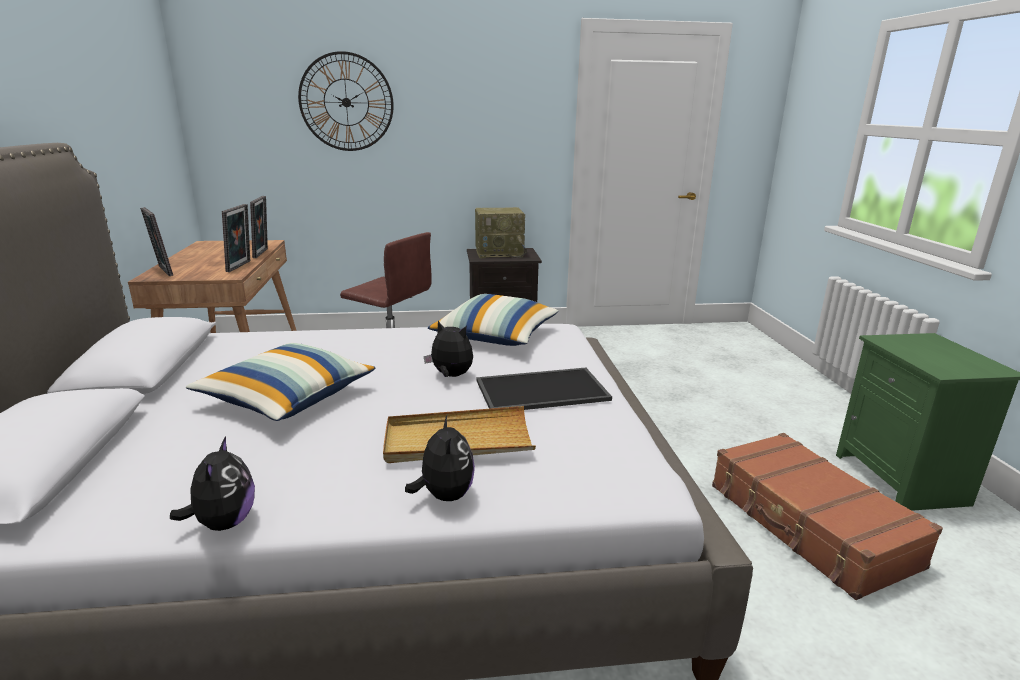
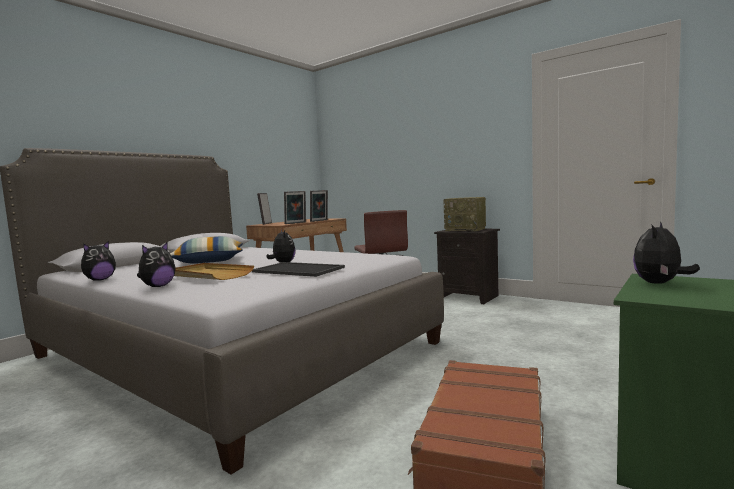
camera: 45 degrees right, 15 degrees down
(346, 102) = (387, 139): wall clock -> none
(495, 336) = (350, 255): pillow -> none
(909, 349) = (660, 283): none -> plush toy

